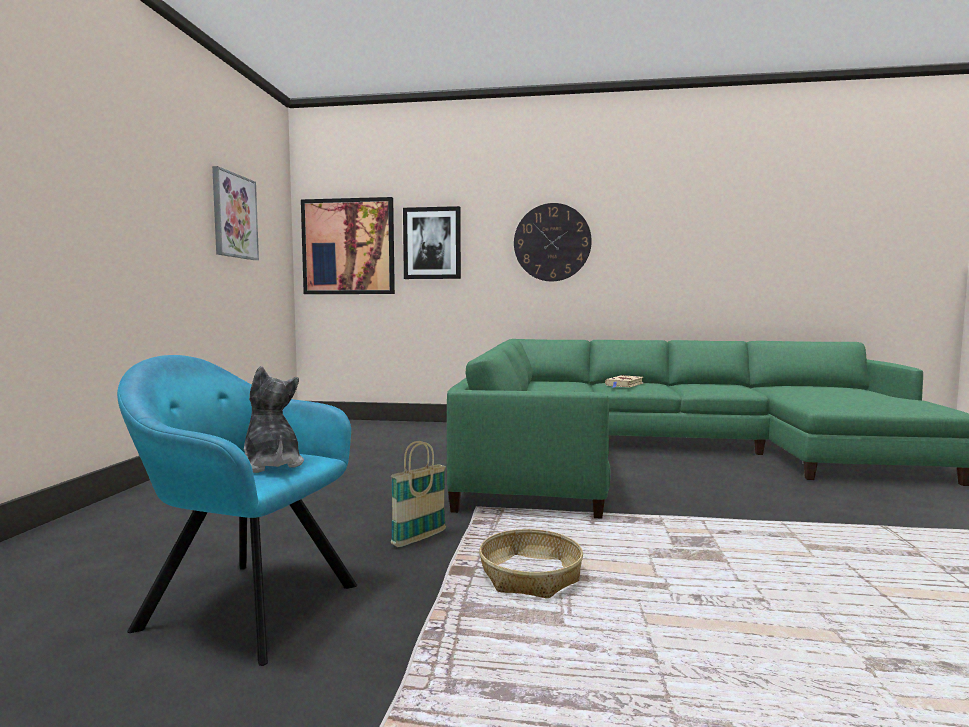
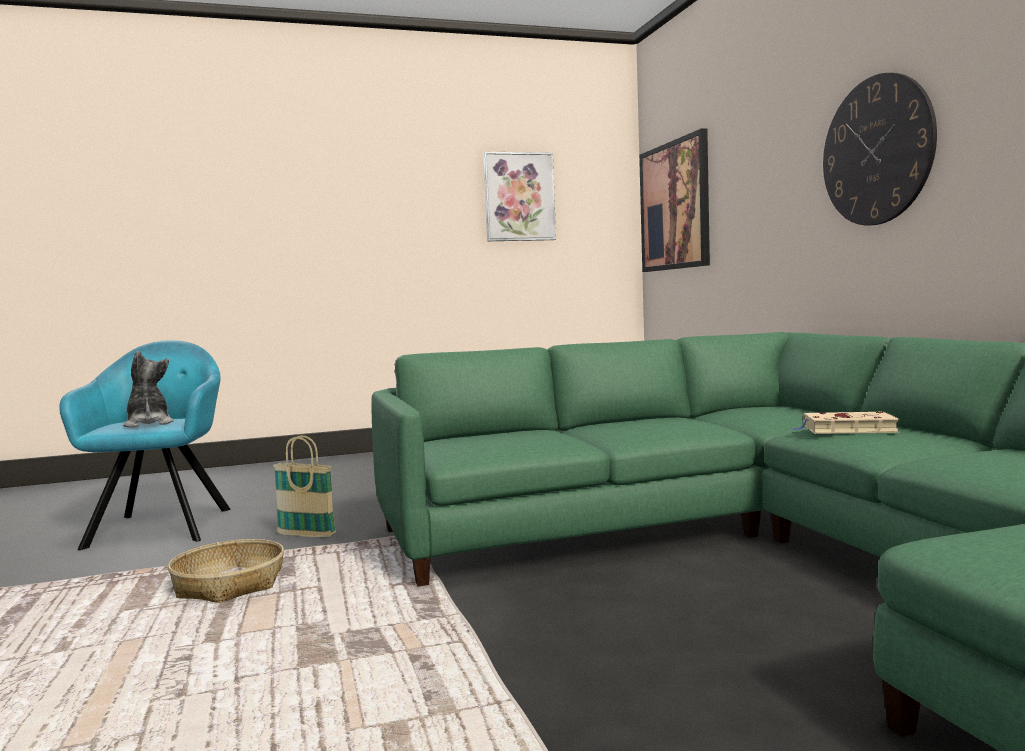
camera: 65 degrees right, 0 degrees up
(271, 465) = (148, 424): plush toy -> plush toy turned 60 degrees counterclockwise
(432, 243) = (741, 185): picture -> none

